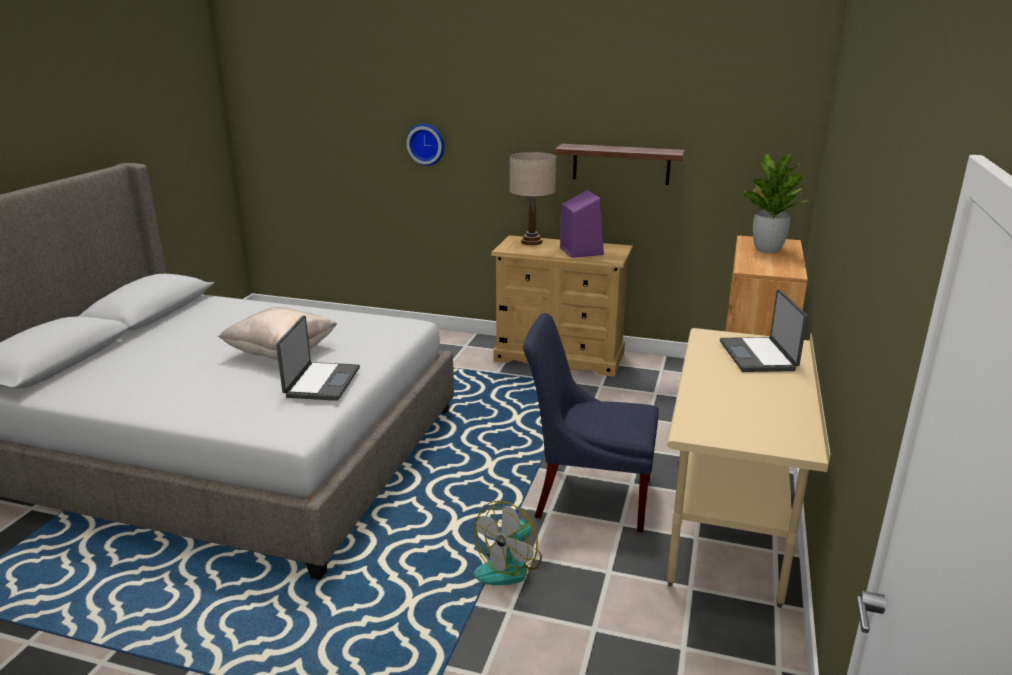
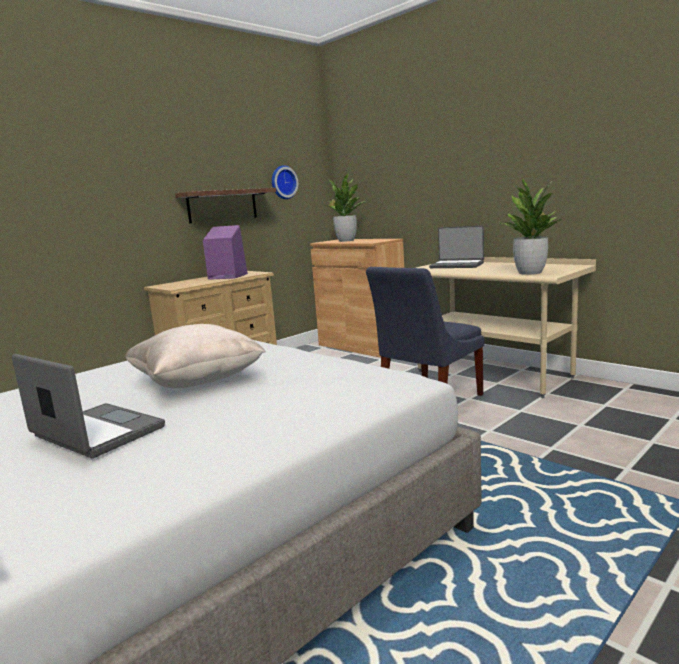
camera: 60 degrees left, 10 degrees down
(321, 382) = (314, 364): laptop -> laptop (95, 433)
(426, 144) = (35, 208): wall clock -> wall clock (283, 182)
(509, 566) = (497, 439): fan -> none
(531, 242) = (177, 283): beige table lamp -> none
(708, 416) = (530, 273): none -> potted plant

